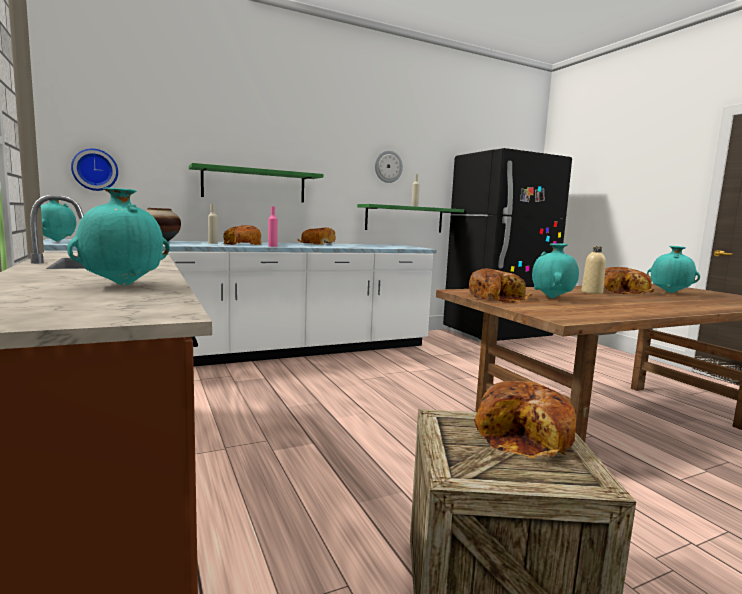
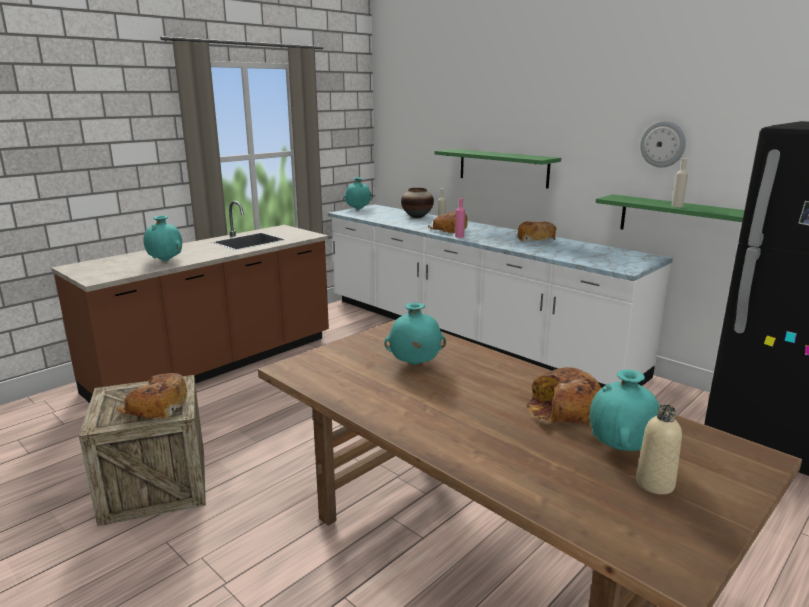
camera: 70 degrees right, 10 degrees up
(95, 170) = (400, 154): wall clock -> none
(497, 298) = (378, 341): bread -> none
(592, 292) = (506, 387): beige bottle -> beige bottle (655, 484)

